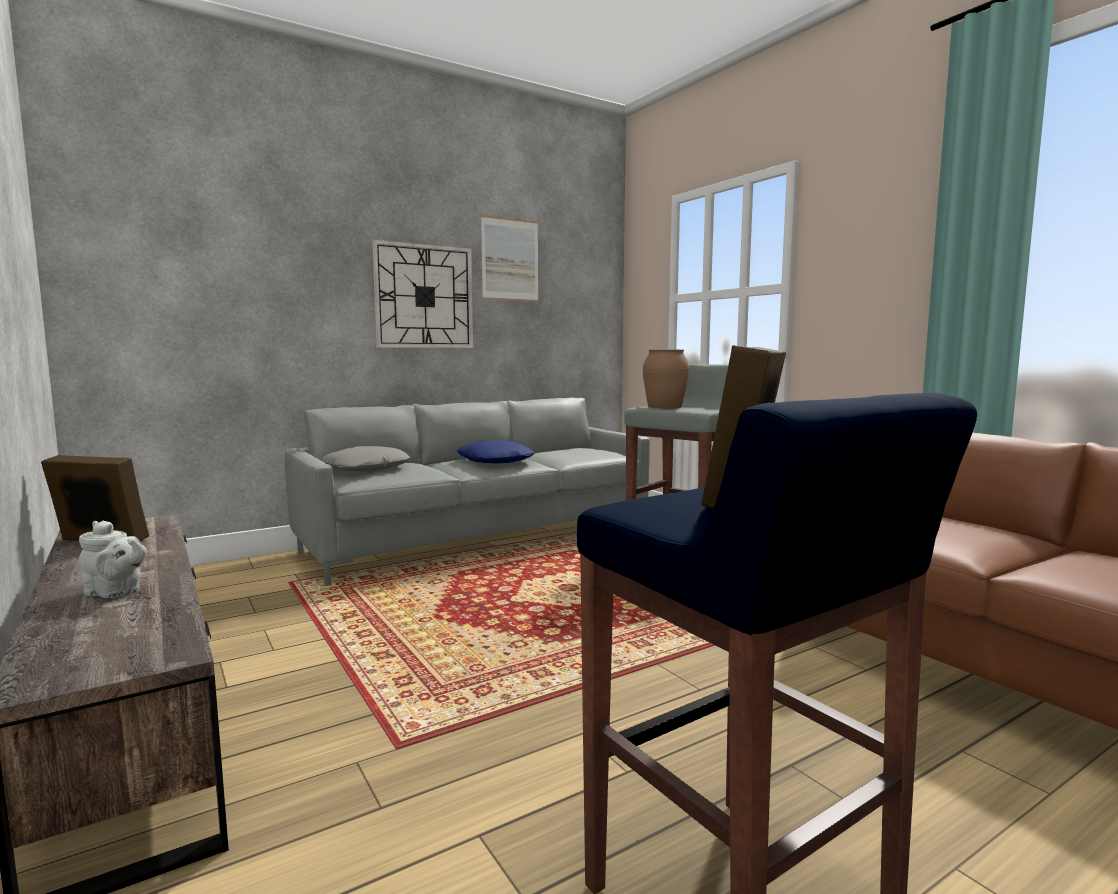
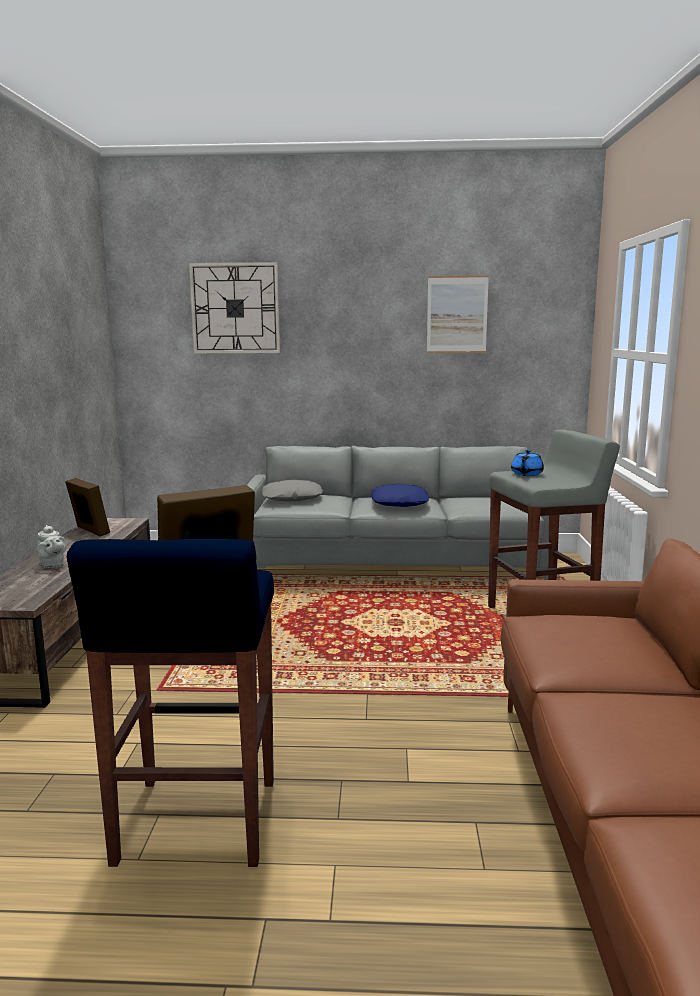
camera: 35 degrees right, 5 degrees up
(424, 296) = (371, 353): wall clock -> wall clock (235, 308)
(665, 406) = (526, 474): brown vase -> blue teapot

